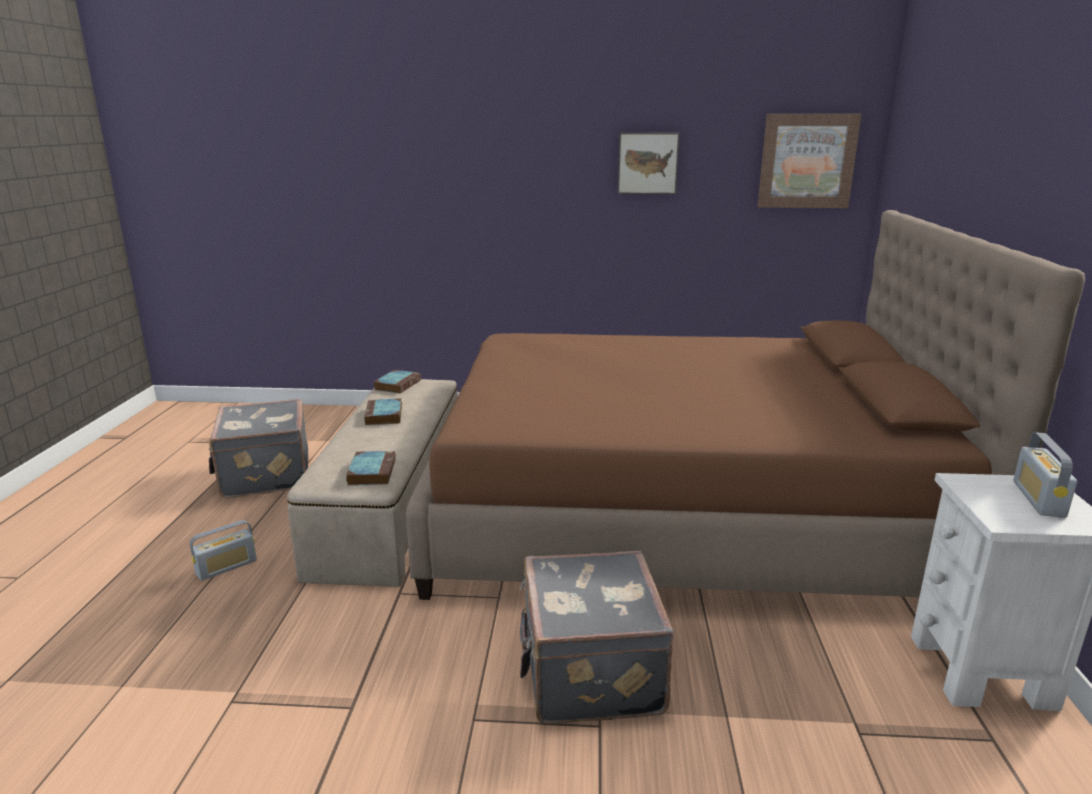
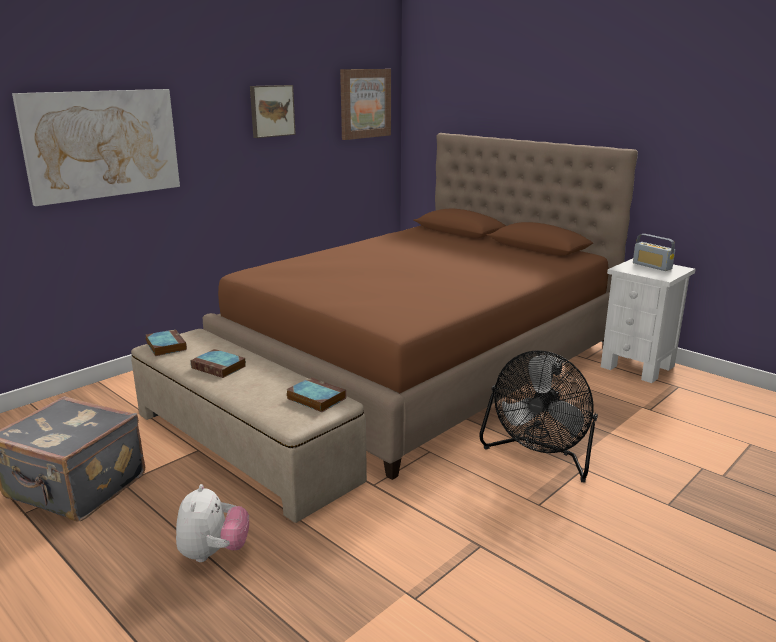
camera: 50 degrees left, 0 degrees up
(226, 567) = (213, 553): radio -> plush toy
(441, 185) = (102, 144): none -> picture
(588, 673) = (537, 453): grey suitcase -> black fan

